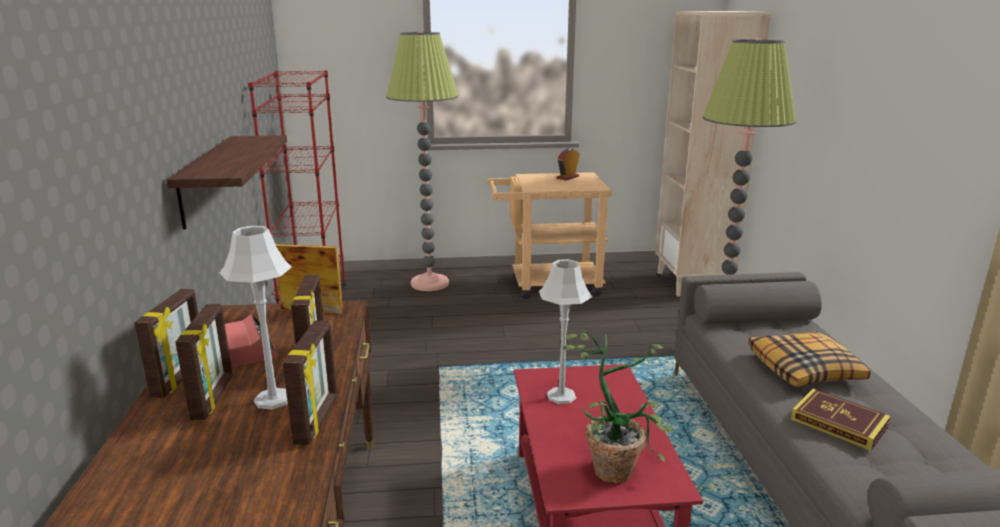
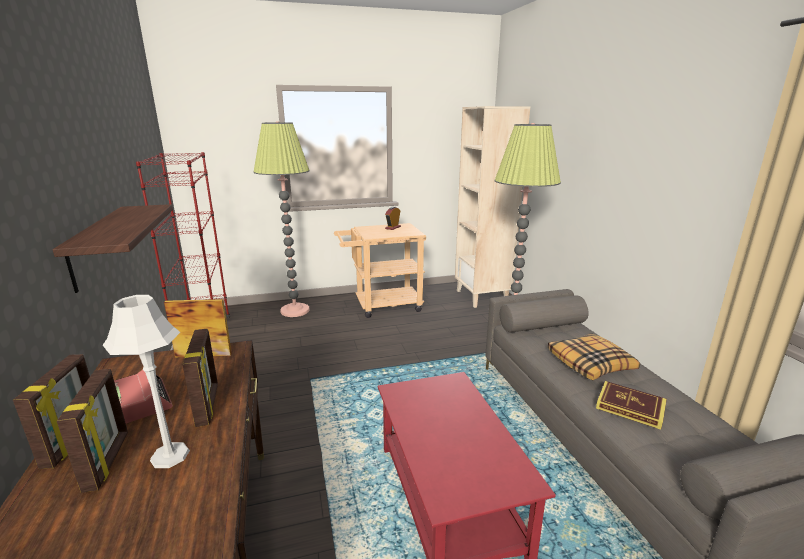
camera: 10 degrees left, 0 degrees up
(318, 420) = (216, 475): picture frame -> none
(561, 396) = (420, 406): grey table lamp -> none
(615, 464) = (478, 468): potted plant -> none

